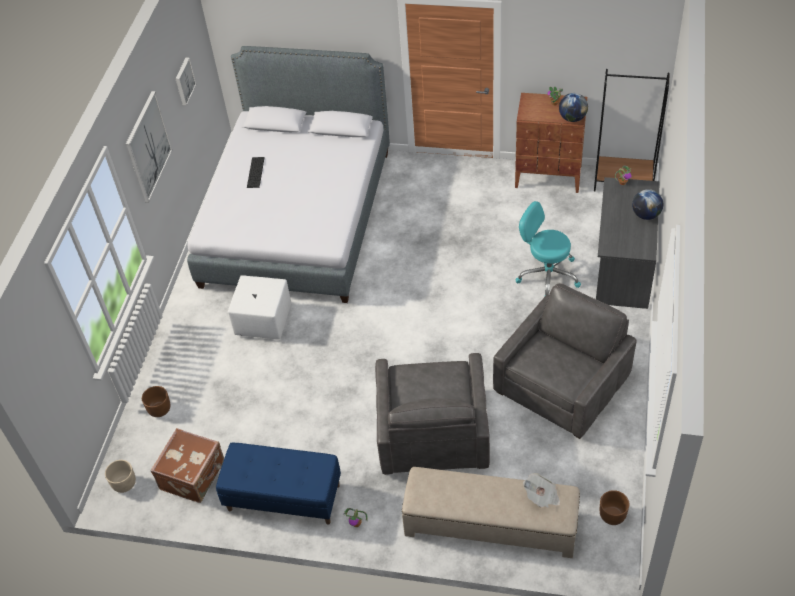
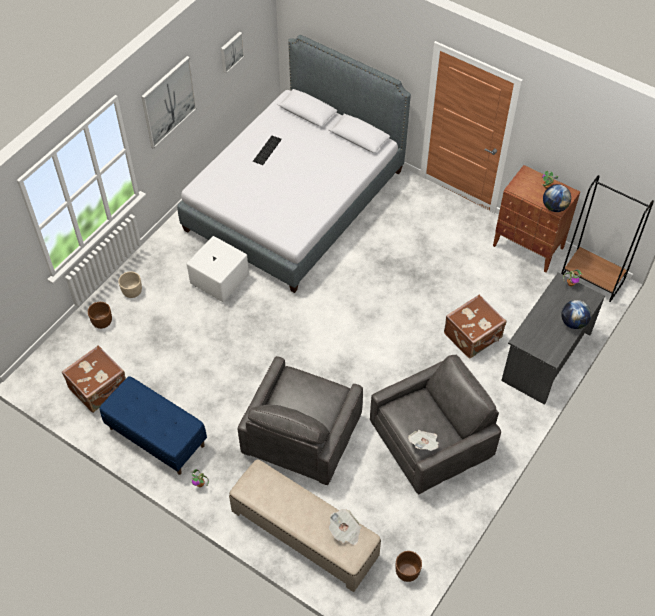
camera: 20 degrees right, 5 degrees up
(124, 483) = (45, 371): beige planter -> beige planter (132, 291)
(545, 274) = (473, 336): turquoise office chair -> brown suitcase
(570, 381) = (424, 444): none -> newspaper

